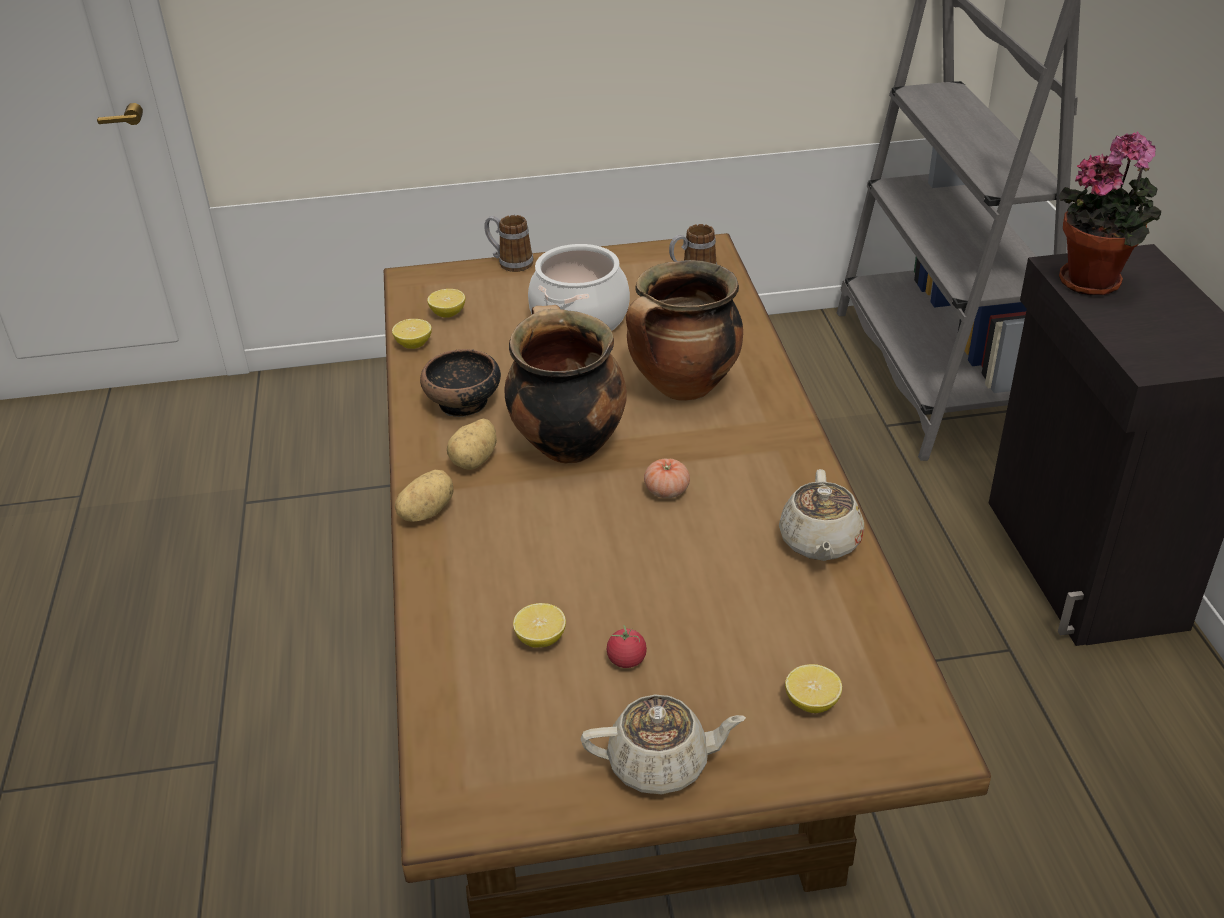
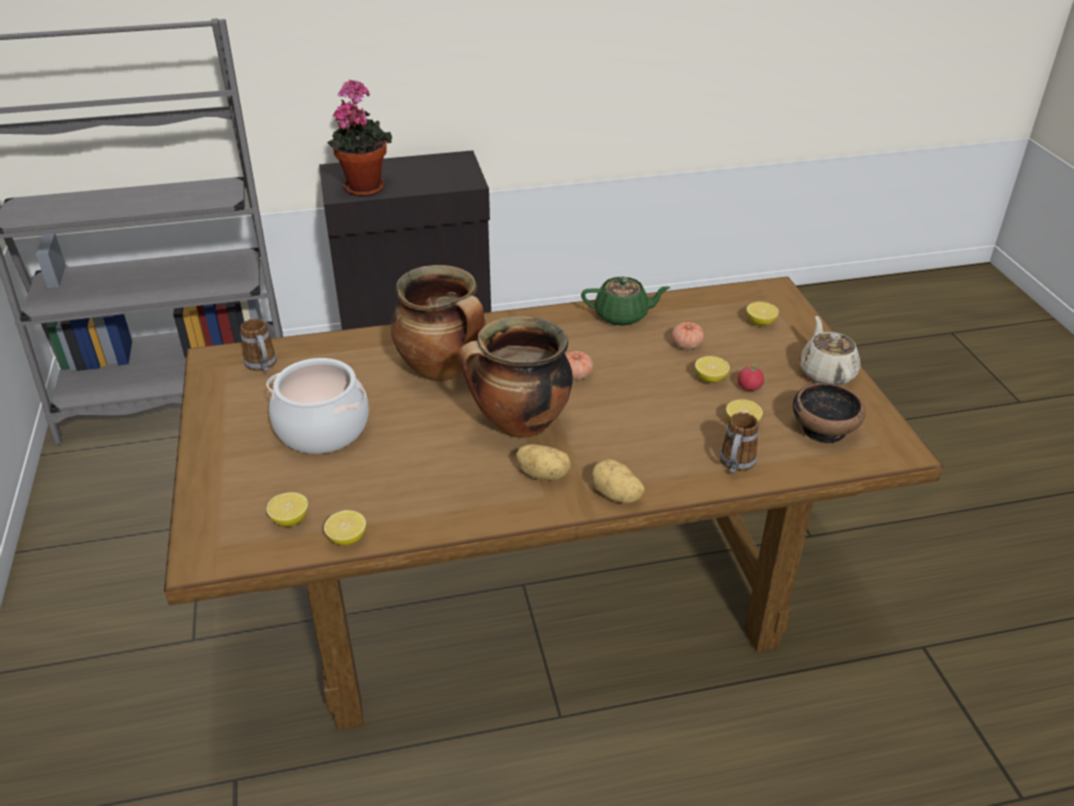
camera: 95 degrees left, 0 degrees up
(463, 403) = (457, 490): bowl -> bowl (824, 429)
(510, 262) = (192, 484): mug -> mug (735, 465)
(650, 619) = (710, 379): none -> lemon
(740, 604) = (686, 345): none -> tomato
(819, 542) = (622, 315): beige teapot -> green teapot

